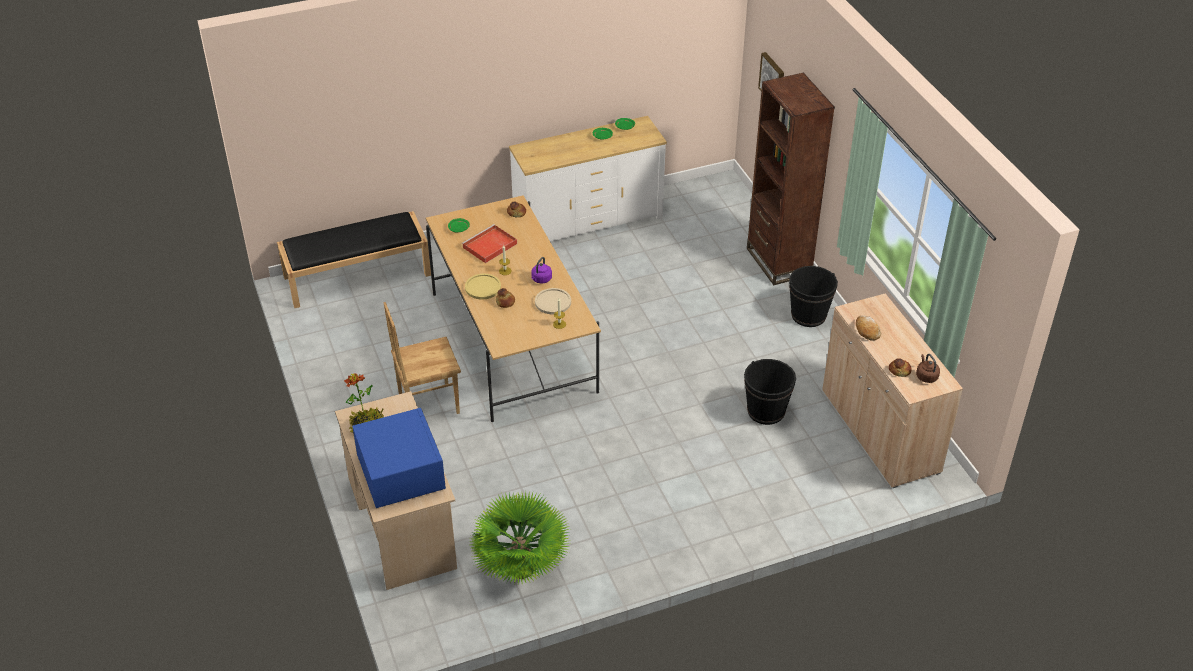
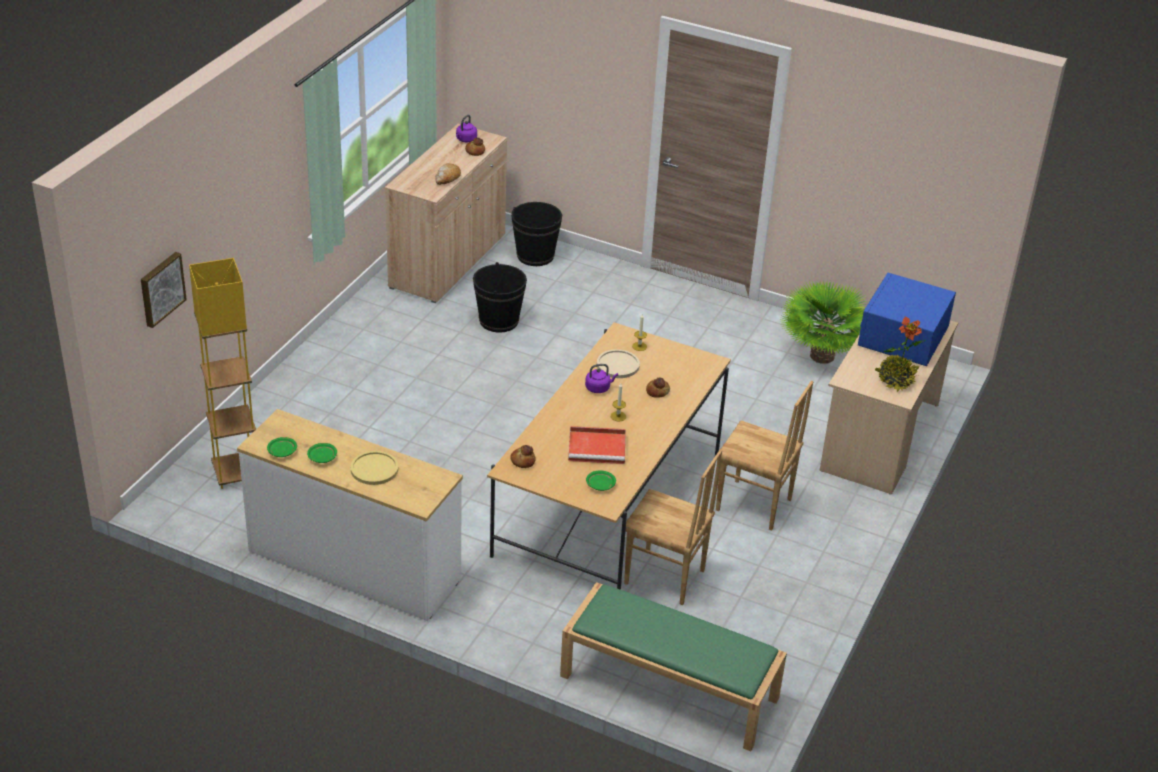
camera: 135 degrees left, 5 degrees down
(358, 275) = (667, 687): black bench -> green bench
(426, 324) = (664, 578): none -> brown chair
(483, 287) = (658, 416): yellow plate -> yellow plate (374, 469)
(720, 217) = (236, 473): none -> yellow floor lamp
(778, 262) = (275, 401): brown bookcase -> none
(808, 315) = (340, 350): black bucket -> black bucket (535, 256)
(926, 376) = (465, 140): brown kettle -> purple kettle

